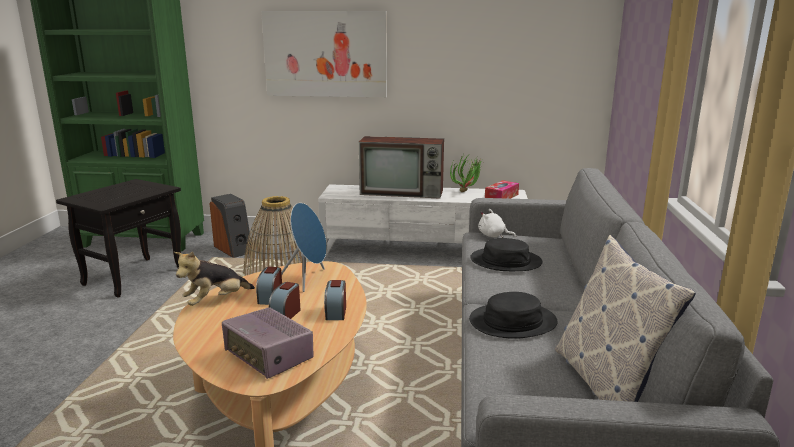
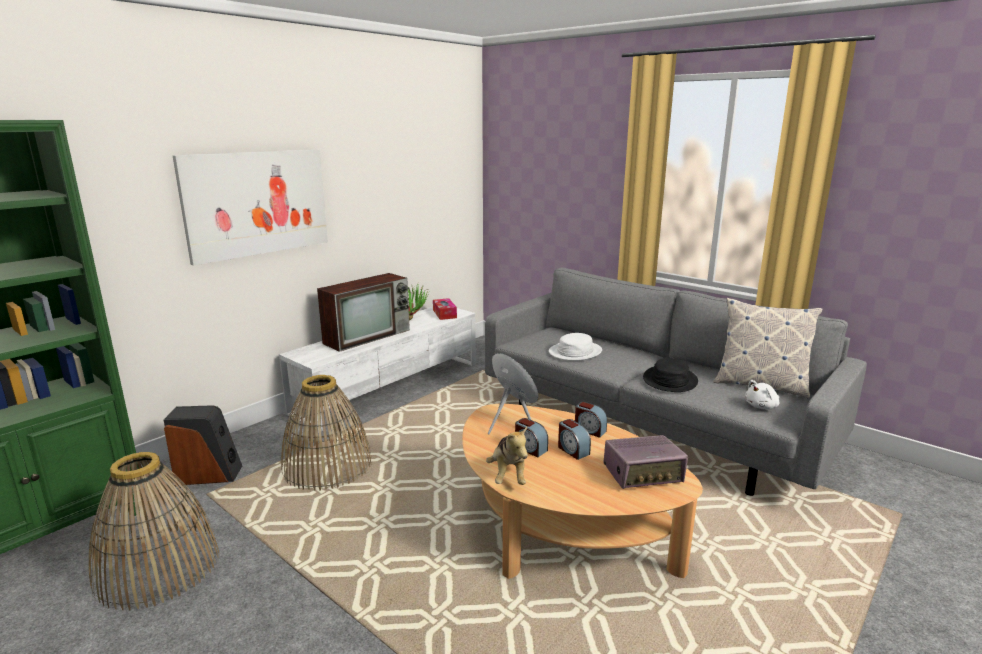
camera: 55 degrees left, 0 degrees up
(134, 276) = (157, 567): black side table -> basket
(493, 236) = (521, 340): white plush toy -> white plush toy (762, 406)
(505, 261) = (575, 352): black hat -> white hat

